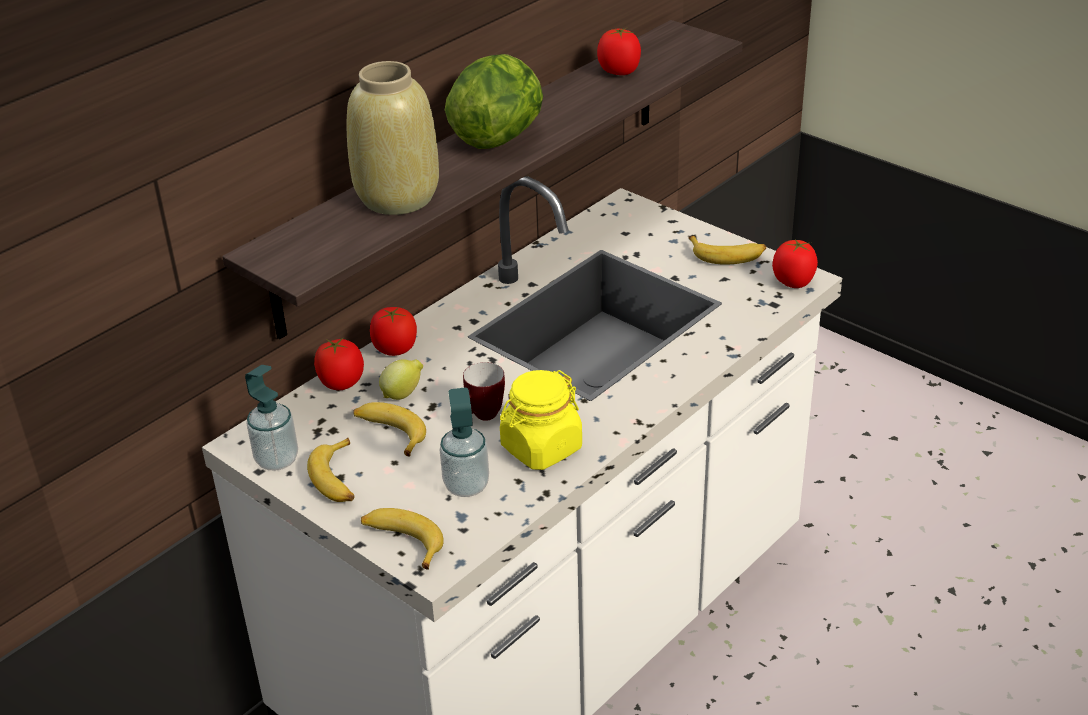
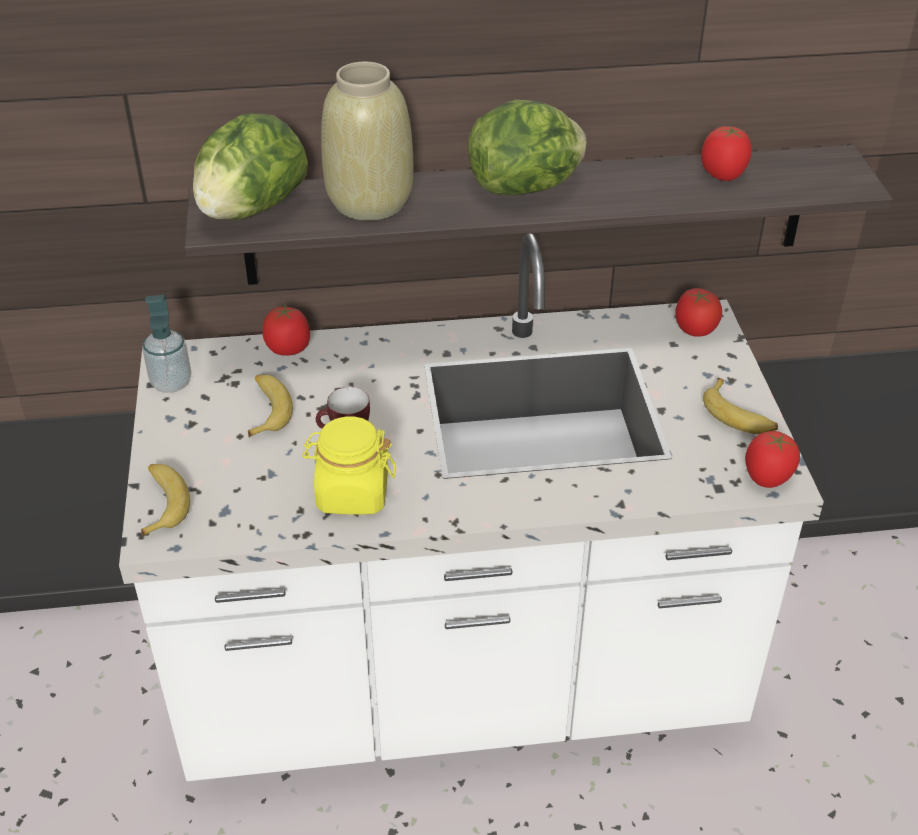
camera: 40 degrees right, 5 degrees up
(309, 246) = (251, 210): none -> lettuce
(338, 479) = (187, 424): banana -> none
(395, 349) = (359, 343): tomato -> tomato (695, 330)
(403, 394) = (316, 384): lemon -> none
(466, 486) = (260, 488): soap dispenser -> none

